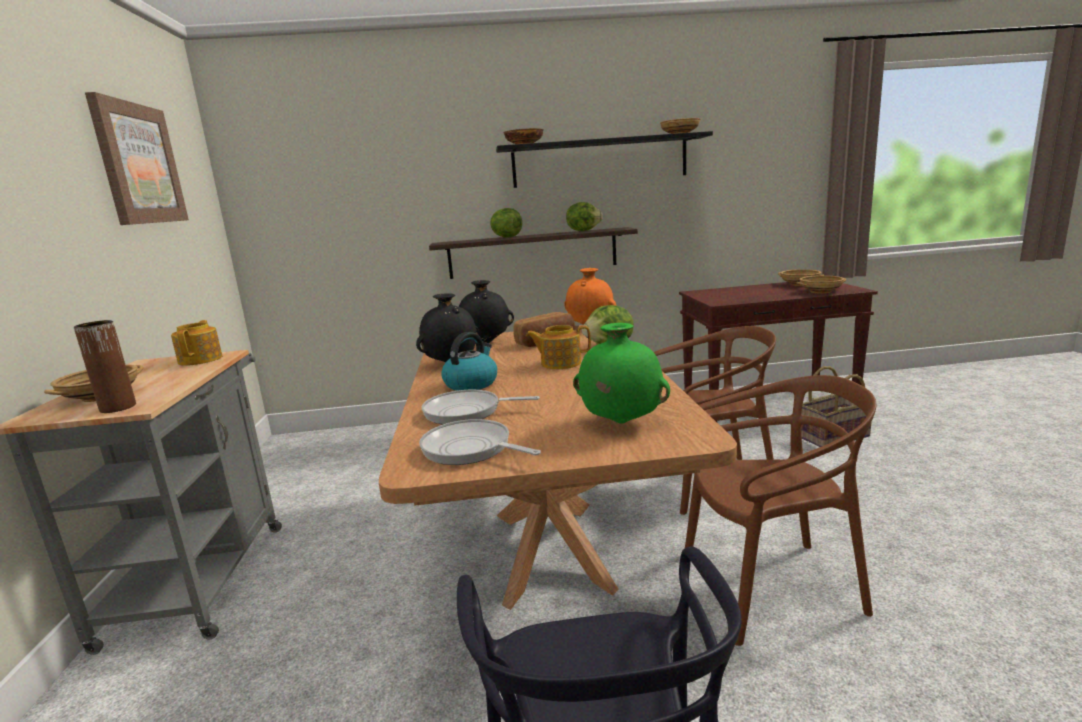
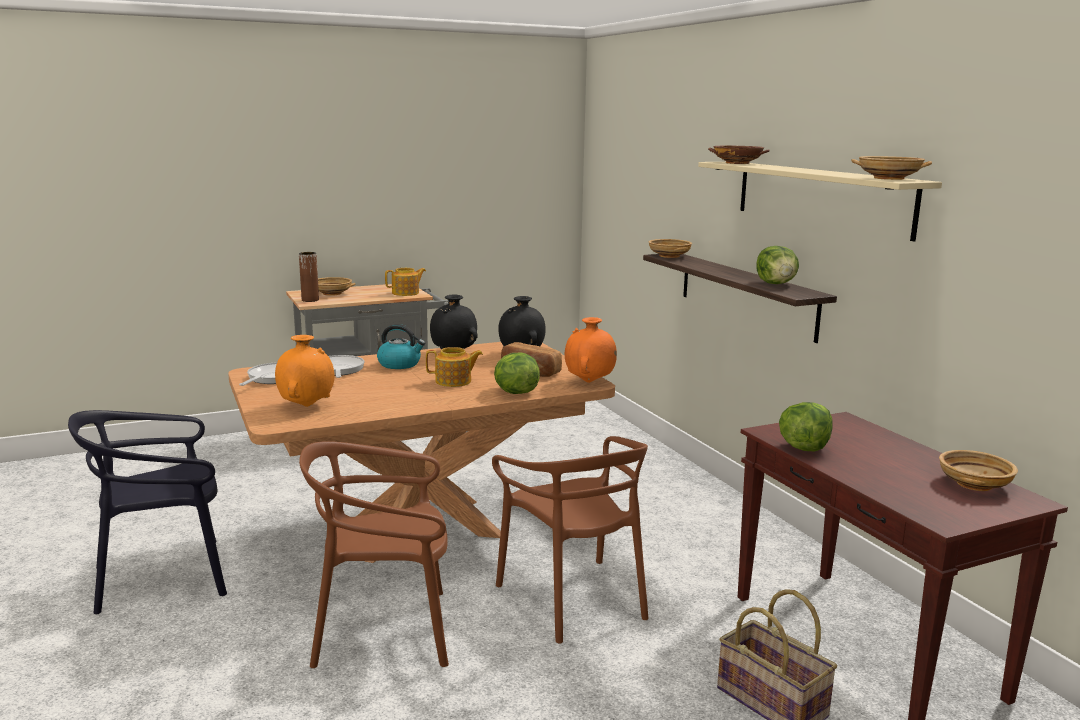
camera: 70 degrees right, 0 degrees up
(138, 164) = (472, 150): picture -> none
(506, 237) = (710, 267): lettuce -> lettuce (803, 448)
(560, 363) = (454, 381): teapot -> teapot turned 105 degrees clockwise
(600, 161) = (820, 197): black shelf -> beige shelf
(620, 423) = (306, 406): green vase -> orange vase
(769, 586) = (384, 631): brown chair -> brown chair turned 105 degrees clockwise
(820, 291) = (903, 494): beige bowl -> beige bowl (669, 256)

